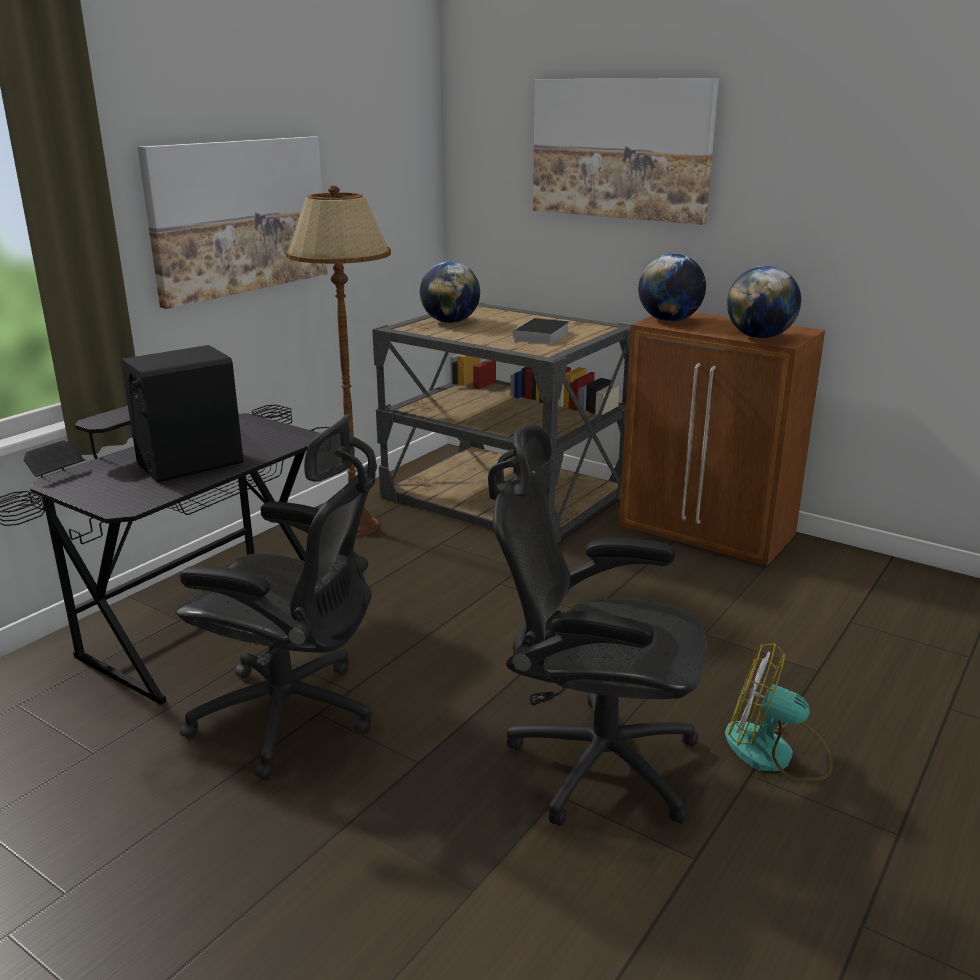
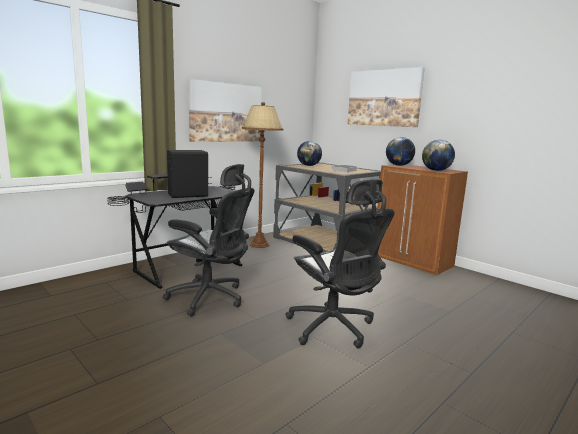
camera: 10 degrees right, 10 degrees down
(593, 763) = (333, 329): office chair -> office chair turned 150 degrees counterclockwise
(775, 753) = (420, 337): fan -> none

